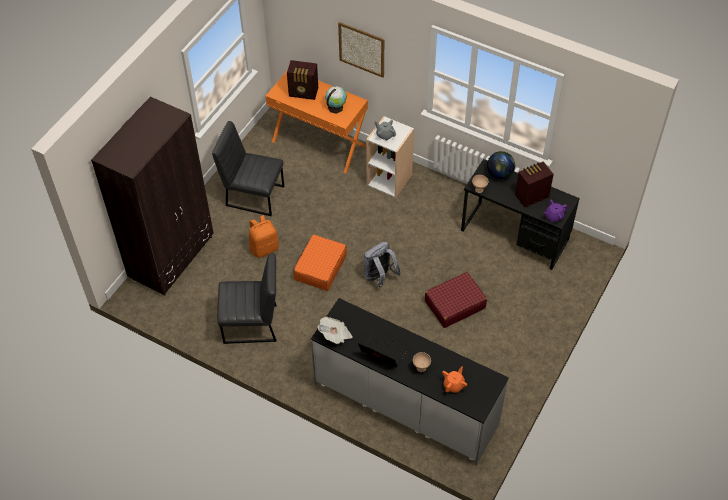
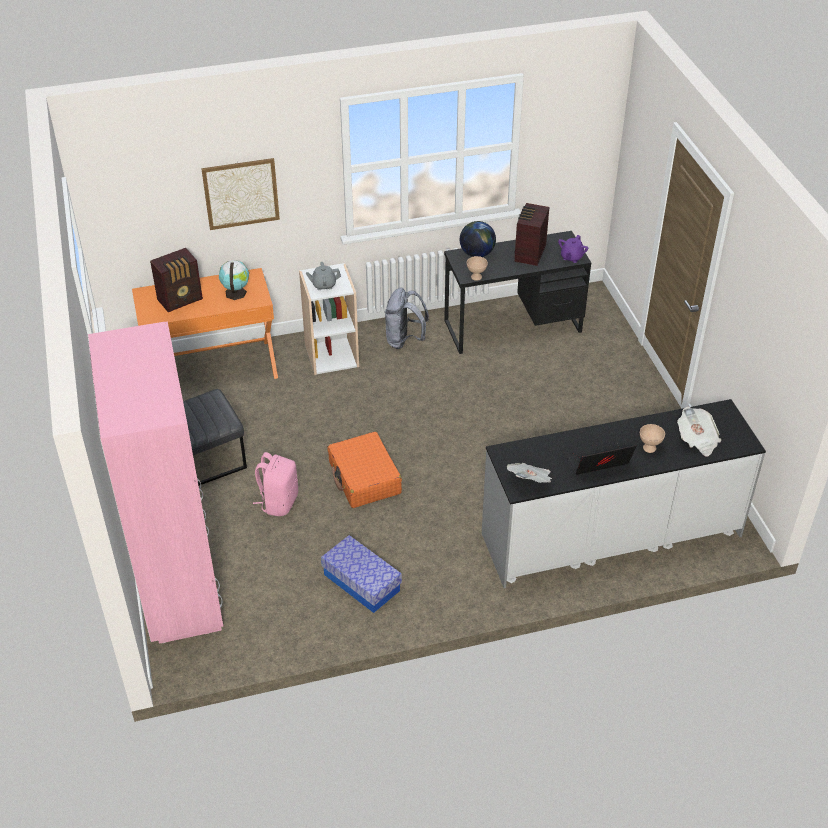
camera: 45 degrees left, 10 degrees down
(172, 257) = (180, 586): brown wardrobe -> pink wardrobe
(252, 324) = (362, 582): grey chair -> storage box
(264, 248) = (279, 502): orange backpack -> pink backpack
(379, 277) = (436, 445): grey backpack -> grey backpack (404, 340)
(454, 304) = (538, 418): red suitcase -> none
(454, 385) = (697, 440): orange teapot -> newspaper

